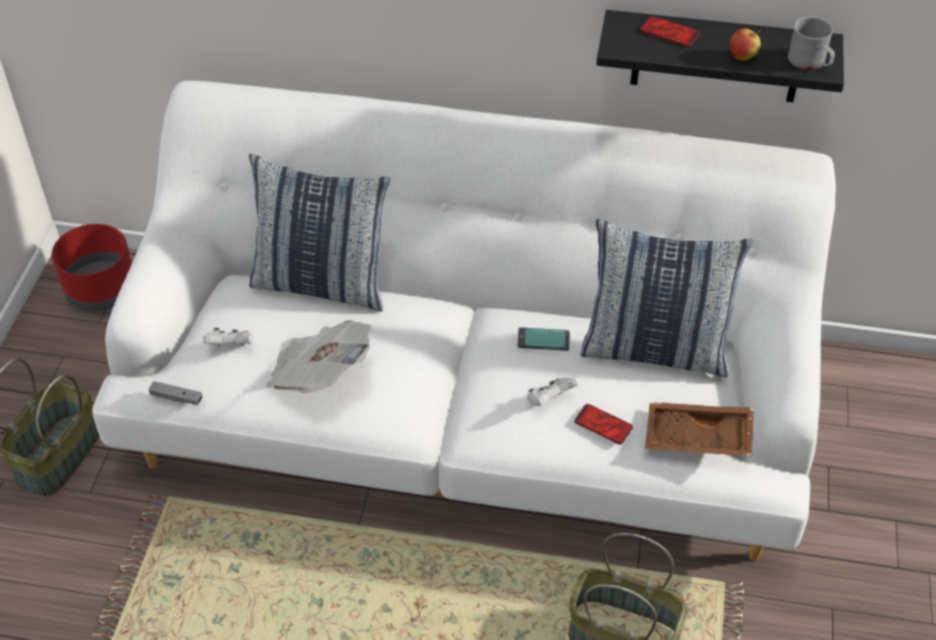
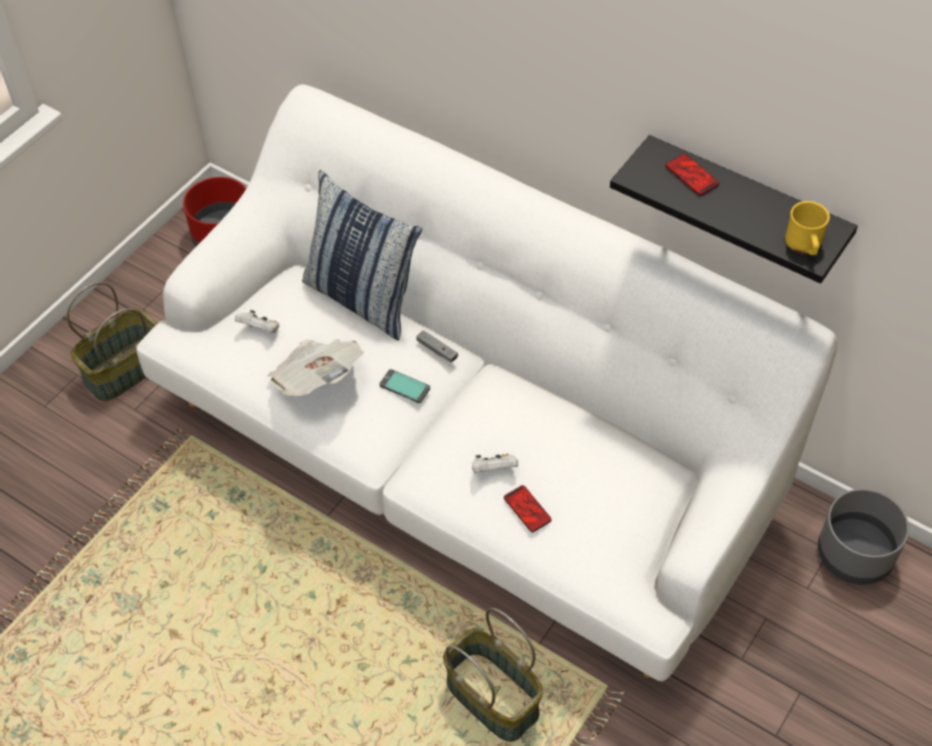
camera: 25 degrees right, 5 degrees up
(176, 398) = (199, 359): grey game controller -> grey game controller (437, 350)
(543, 340) = (519, 414): phone -> phone (404, 387)
(655, 350) = (613, 457): pillow -> none
(697, 439) = (601, 553): brown tray -> none
(742, 57) = (743, 220): apple -> none
(810, 62) = (804, 245): grey mug -> yellow mug
(871, 381) = (855, 554): none -> grey planter

